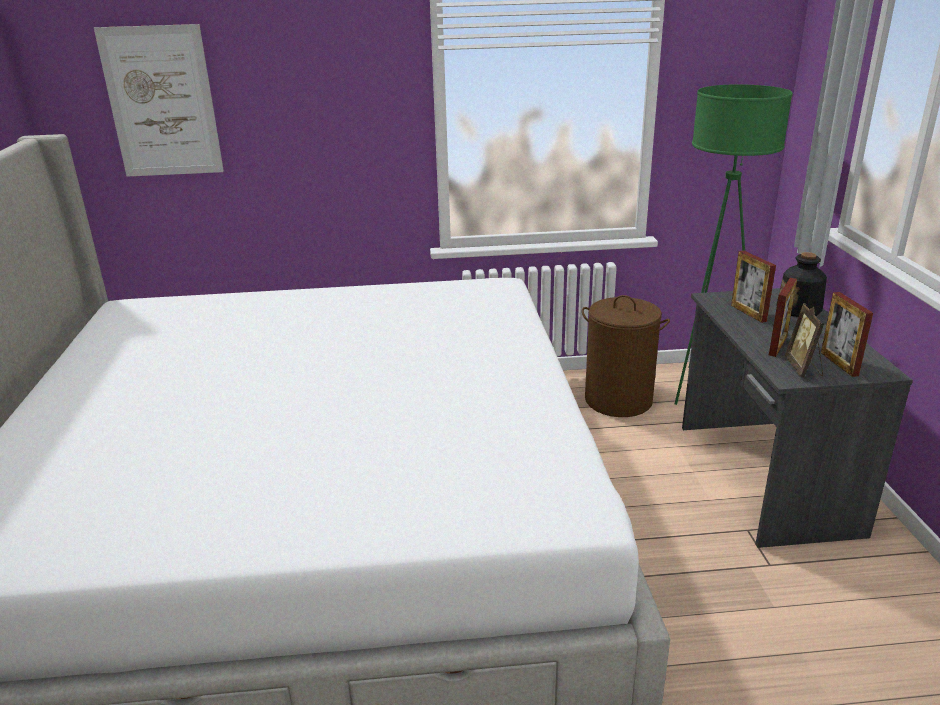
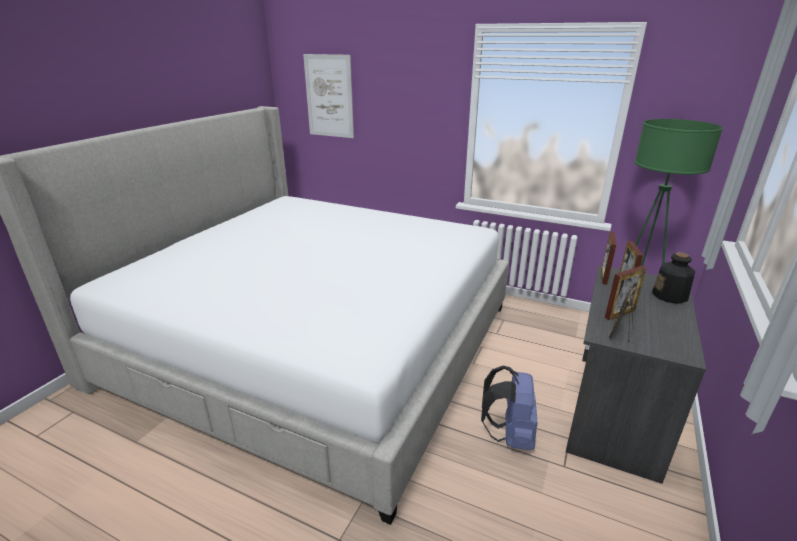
camera: 30 degrees right, 0 degrees up
(619, 400) = (554, 328): brown laundry basket -> none
(685, 556) = (509, 435): none -> blue backpack
(839, 364) = (654, 339): picture frame -> picture frame (604, 277)

